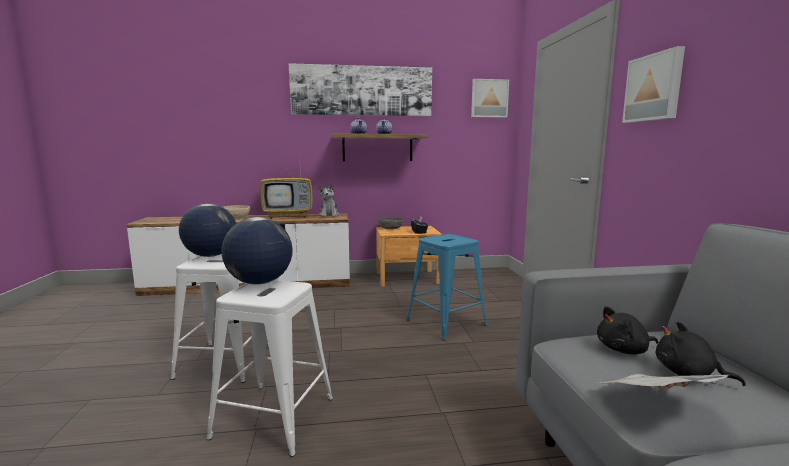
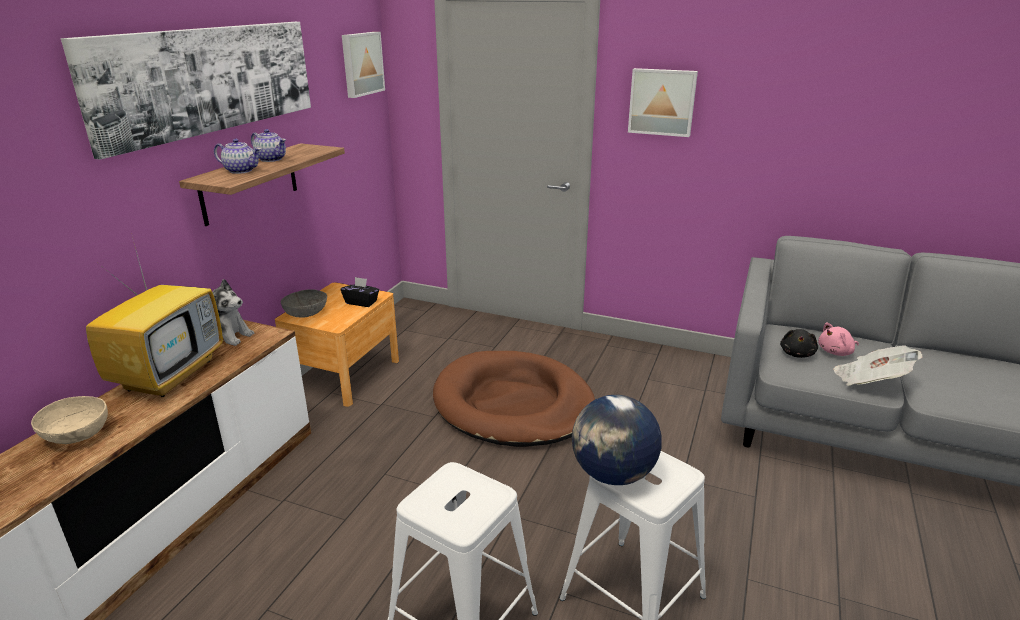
camera: 60 degrees left, 15 degrees up
(211, 256) = (423, 501): globe -> none
(446, 322) = (513, 404): blue stool -> brown dog bed
(688, 374) = (836, 352): black plush toy -> pink plush toy

